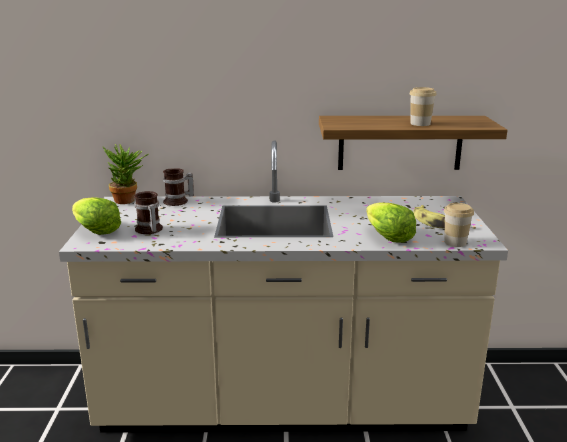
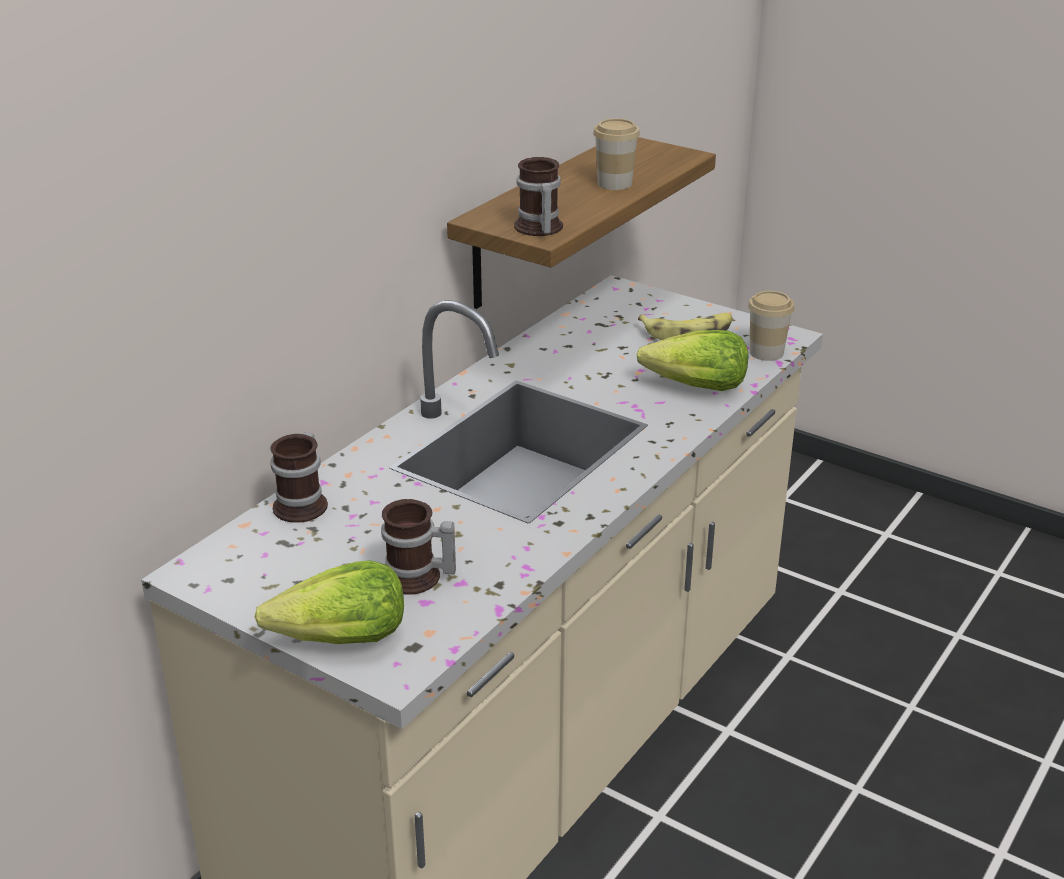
camera: 55 degrees left, 10 degrees up
(129, 201) = (218, 557): potted plant -> none
(340, 124) = (537, 229): none -> mug

